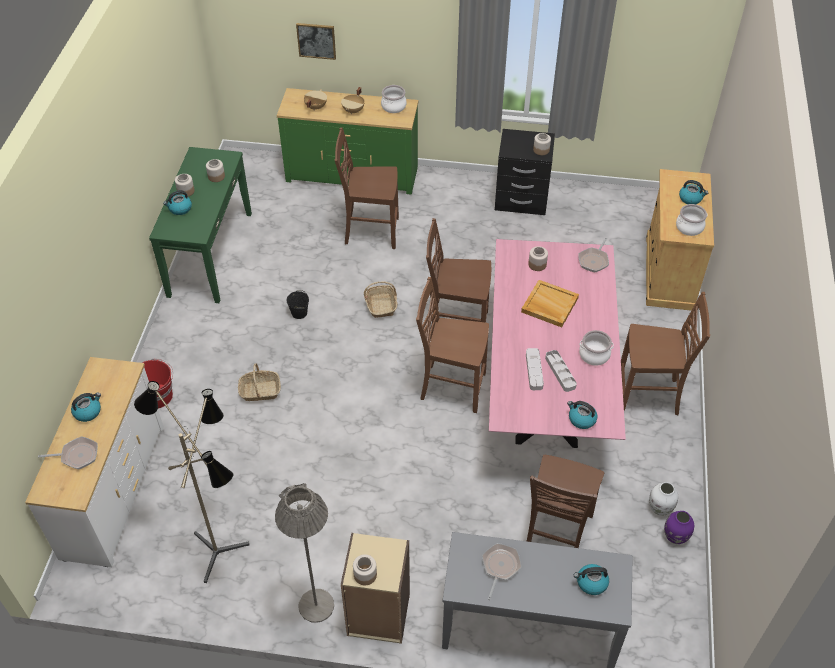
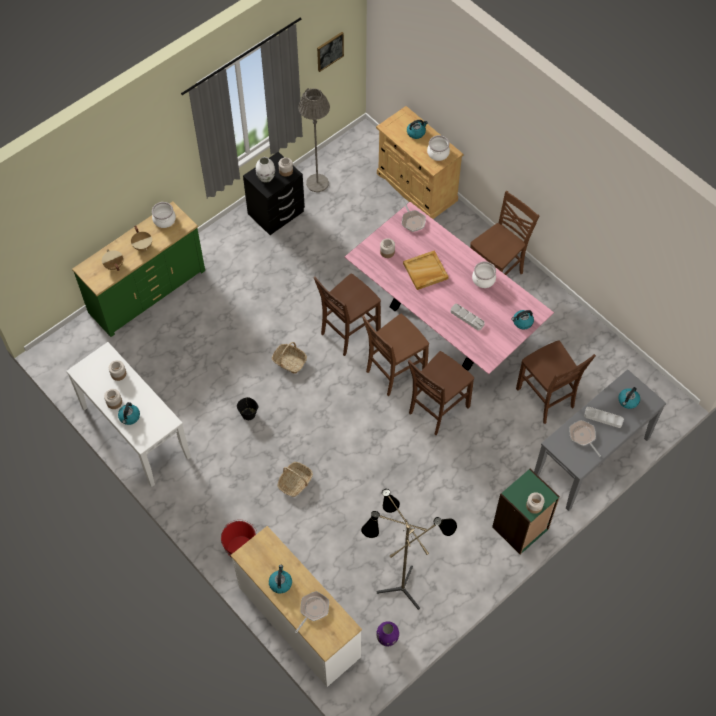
camera: 50 degrees left, 10 degrees up
(210, 254) = (135, 432): green console table -> white console table
(316, 40) = (86, 217): picture -> picture (329, 51)
(316, 606) = (487, 557): grey floor lamp -> grey floor lamp (317, 183)
(370, 231) = (215, 320): brown chair -> brown chair (437, 409)
(378, 615) = (520, 528): beige bookcase -> green bookcase
(560, 372) = (480, 306): grey tray -> grey tray (603, 418)
(660, 508) = (574, 334): white vase -> white vase (266, 178)
(675, 537) = (597, 342): purple vase -> purple vase (387, 638)

